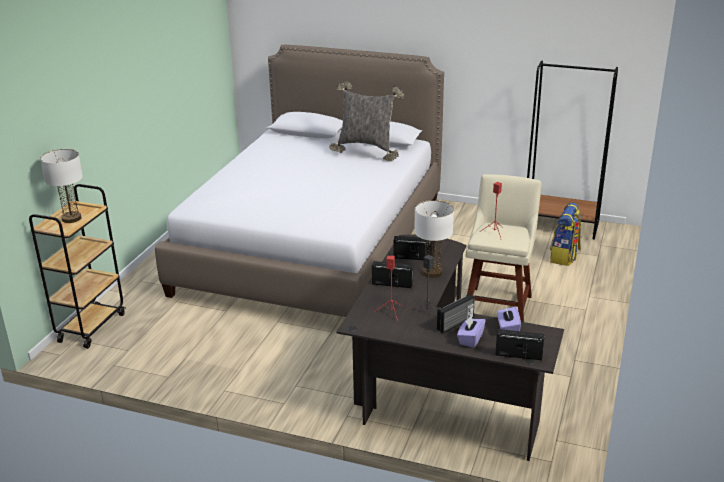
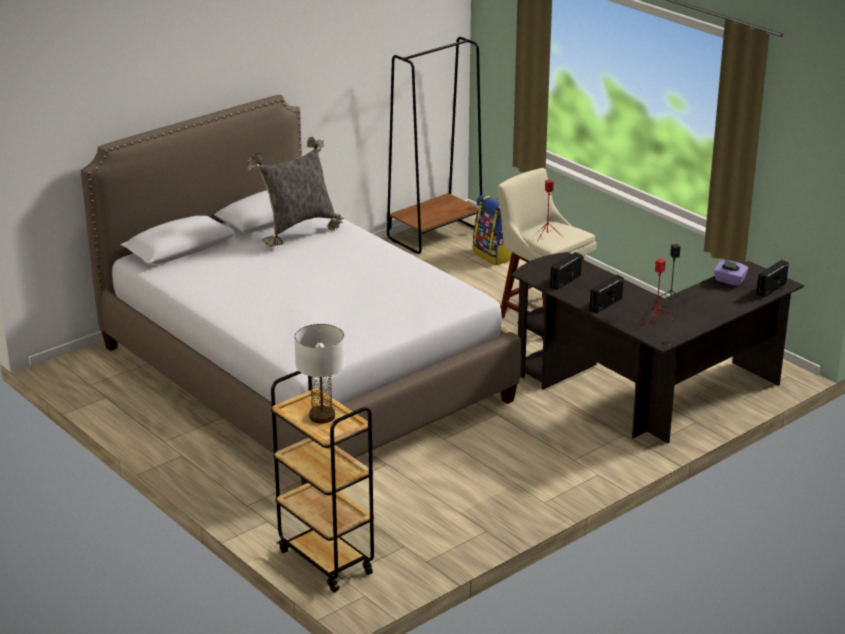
camera: 60 degrees left, 0 degrees up
(432, 273) = (603, 281): table lamp -> none
(456, 323) = (701, 298): radio -> none
(470, 339) = (731, 300): purple tissue box -> none

